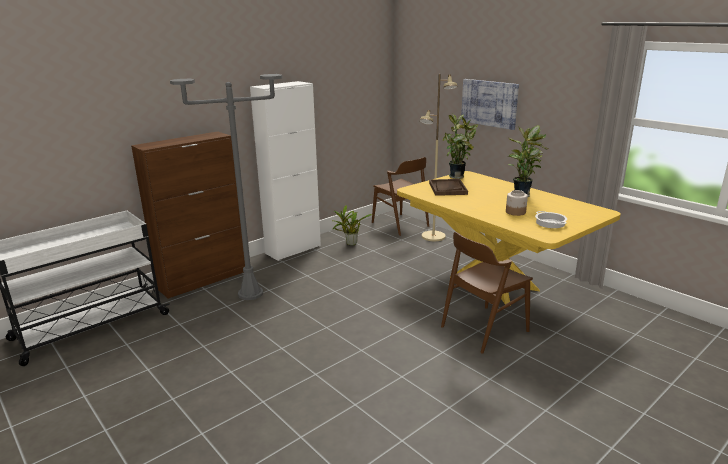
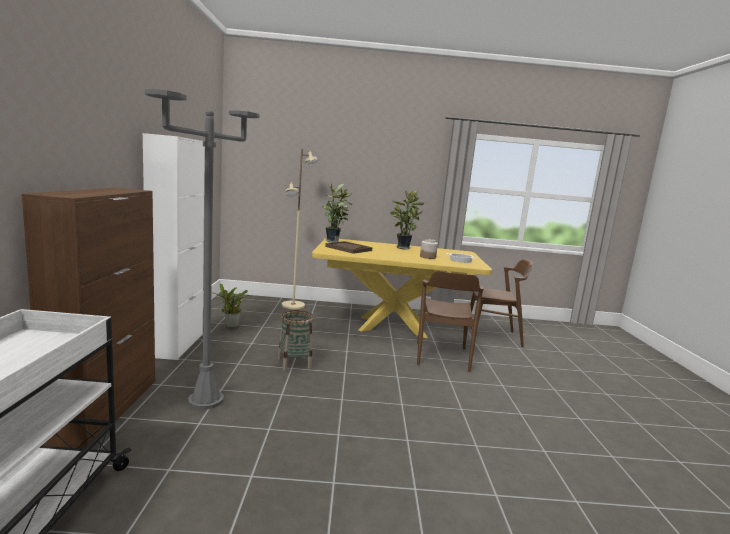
camera: 50 degrees left, 10 degrees down
(343, 288) = (294, 363): none -> basket
(400, 224) = (248, 302): brown chair -> brown chair (493, 336)
(489, 103) = (341, 178): picture -> none

